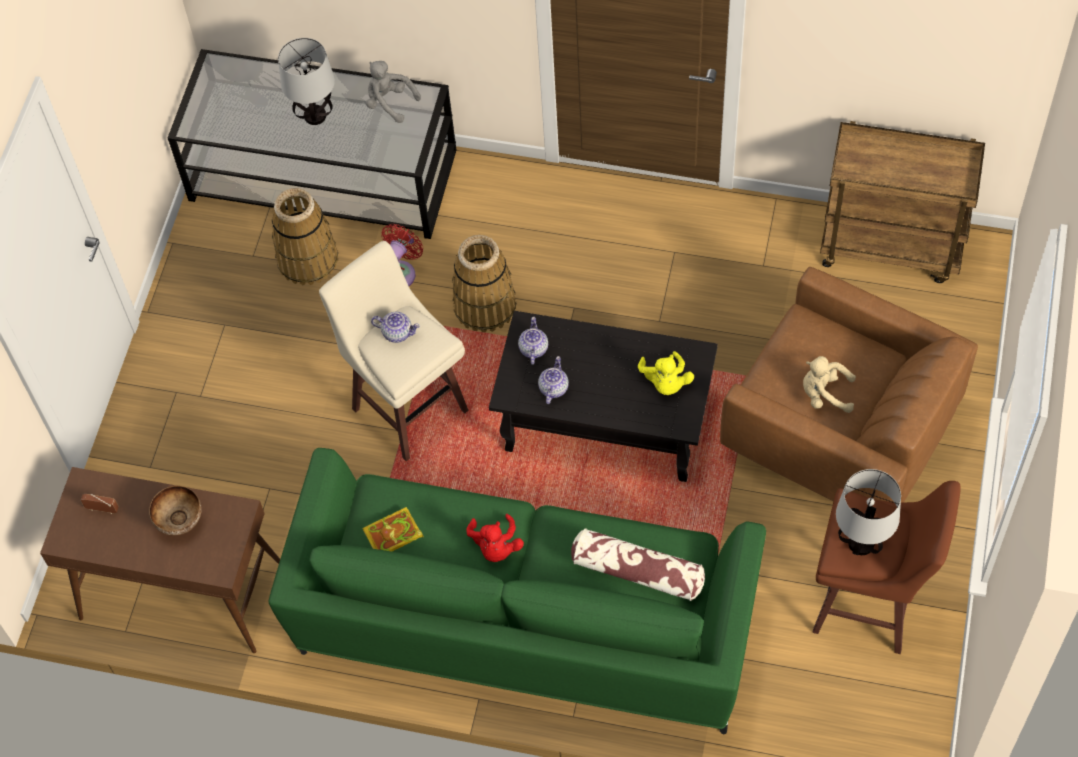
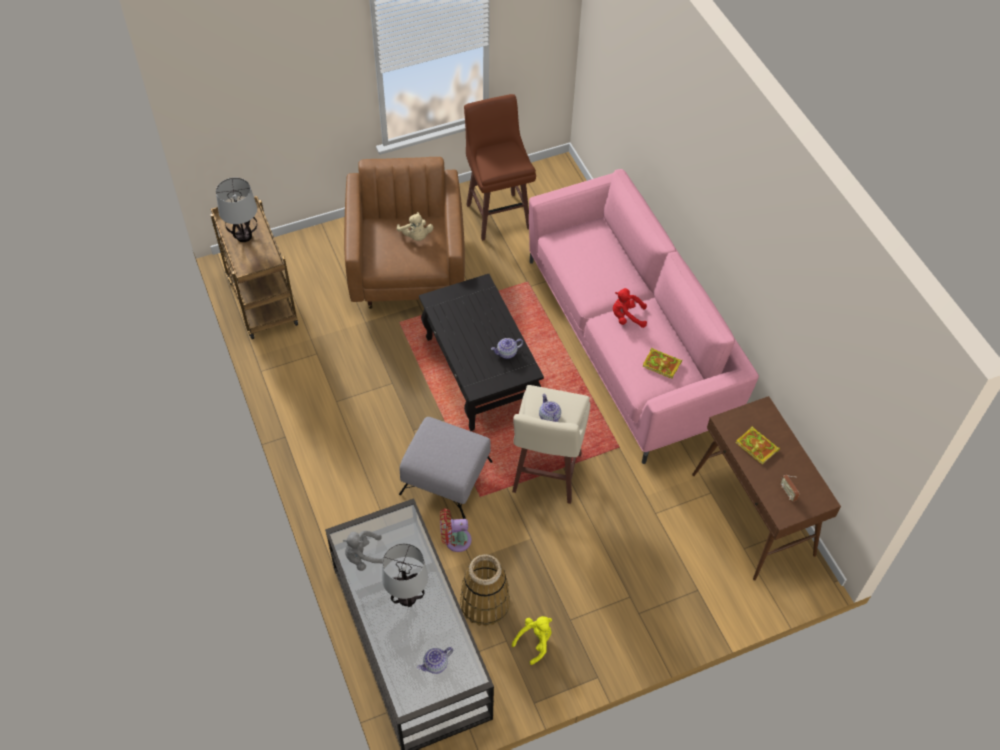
camera: 130 degrees left, 5 degrees down
(180, 522) = (758, 447): bowl -> book
(389, 103) = (364, 557): grey plush toy -> grey plush toy turned 75 degrees clockwise
(485, 305) = (445, 477): basket -> grey ottoman
(495, 547) = (627, 317): red plush toy -> red plush toy turned 135 degrees counterclockwise
(524, 626) = (628, 342): green sofa -> pink sofa
(533, 348) = (488, 376): teapot -> teapot (435, 664)
(637, 571) = (588, 252): pillow -> none
(665, 382) = (462, 304): yellow plush toy -> yellow plush toy (535, 642)
(862, 544) = (508, 158): table lamp -> table lamp (244, 236)

